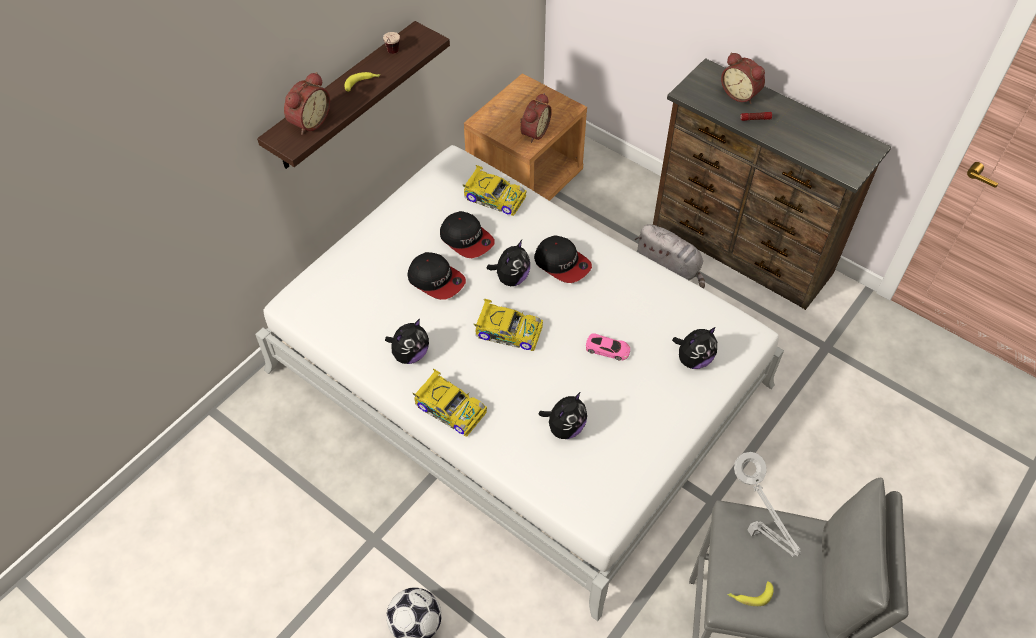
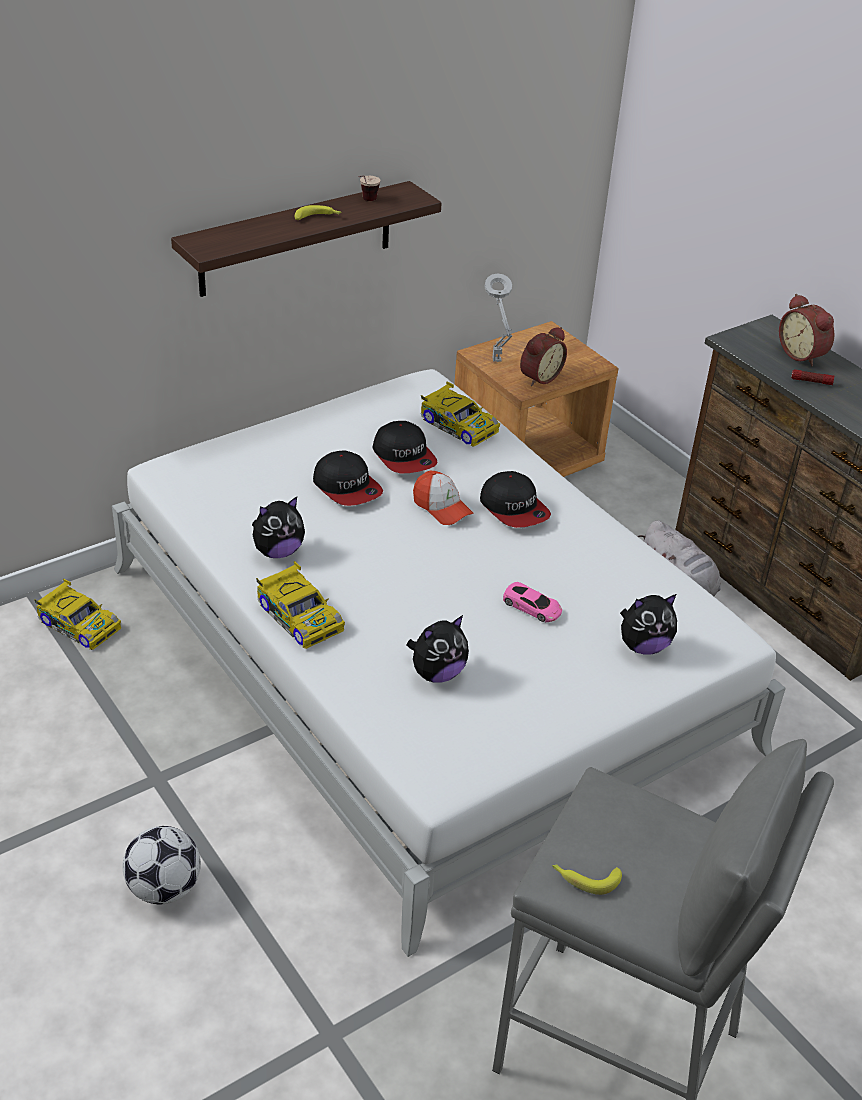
camera: 15 degrees right, 15 degrees down
(308, 121) = (237, 235): alarm clock -> none
(507, 331) = (411, 556): toy car -> toy car (78, 624)
(511, 278) = (442, 507): plush toy -> cap
(755, 535) = (623, 815): grey table lamp -> grey table lamp (497, 362)

